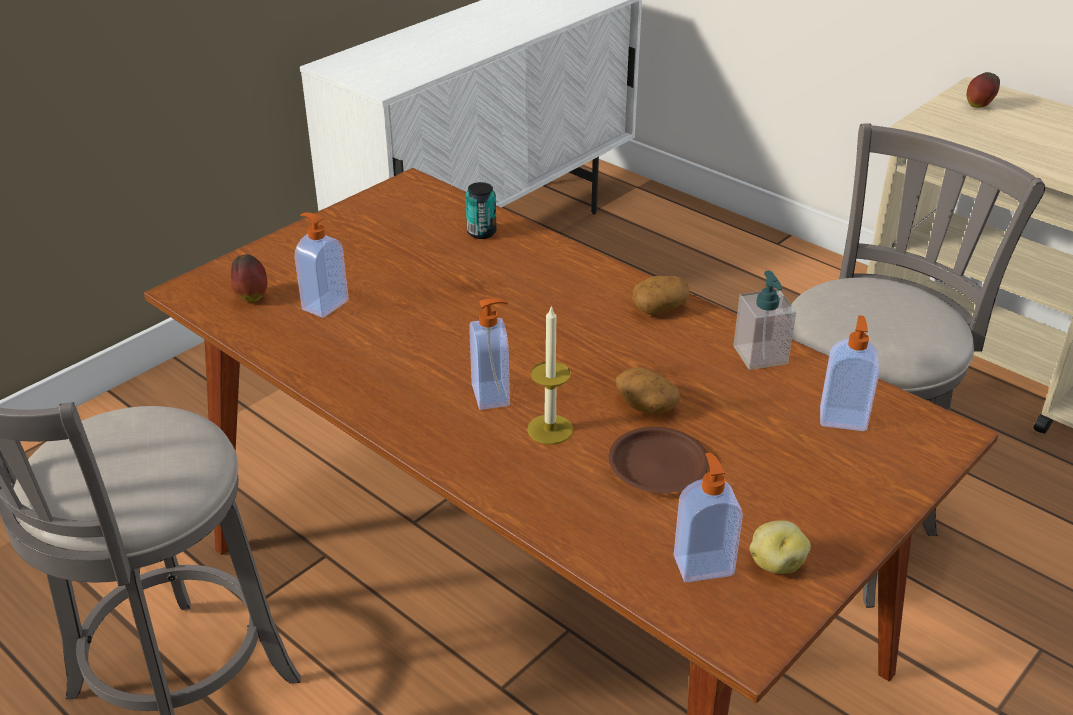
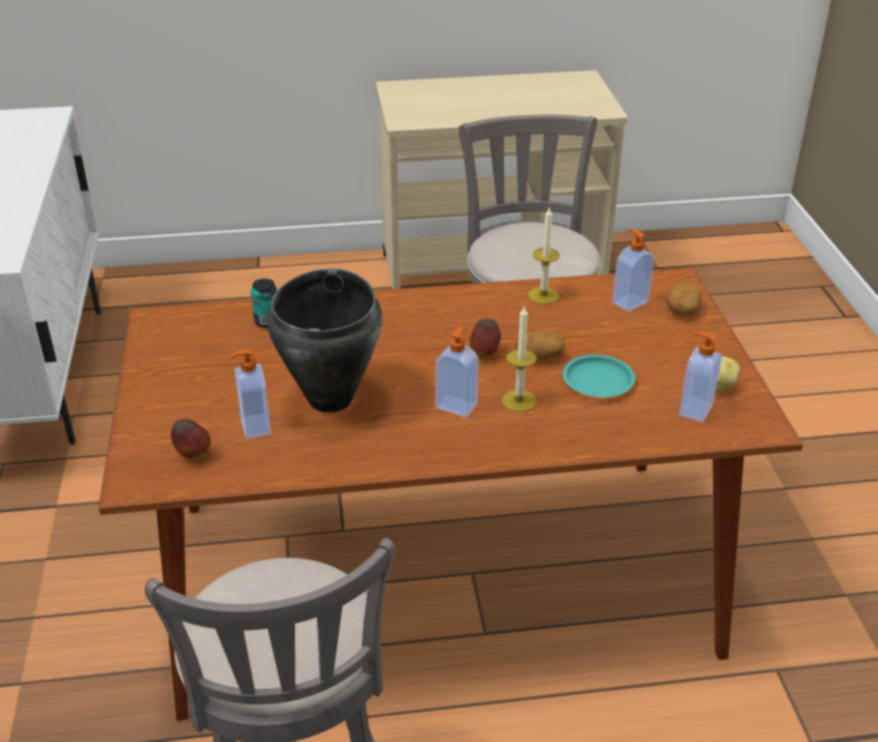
camera: 50 degrees left, 0 degrees up
(412, 321) = (331, 398): none -> black cooking pot
(657, 466) = (598, 381): brown plate -> turquoise plate
(659, 307) = (452, 302): potato -> potato (682, 309)
(760, 355) = (543, 295): soap dispenser -> candle
(979, 106) = (413, 98): apple -> apple (485, 354)

